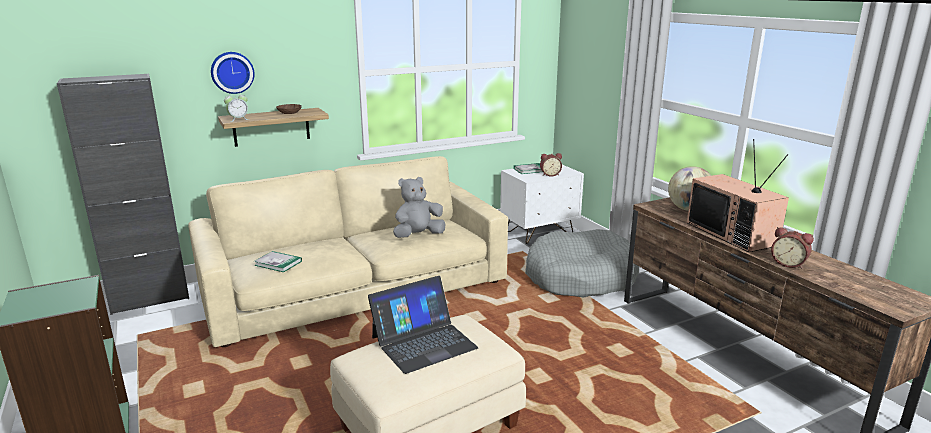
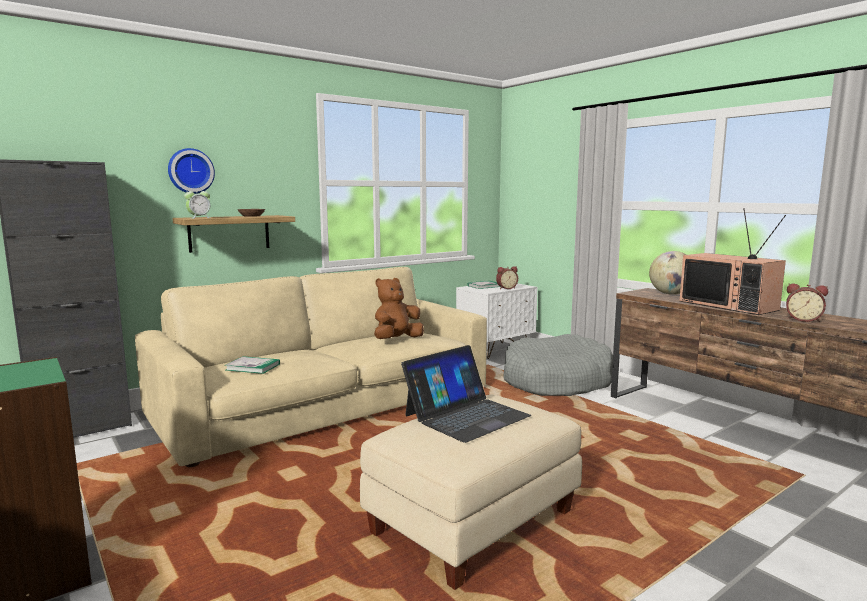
camera: 10 degrees left, 10 degrees down
(418, 235) = (396, 340): grey plush toy -> brown plush toy

